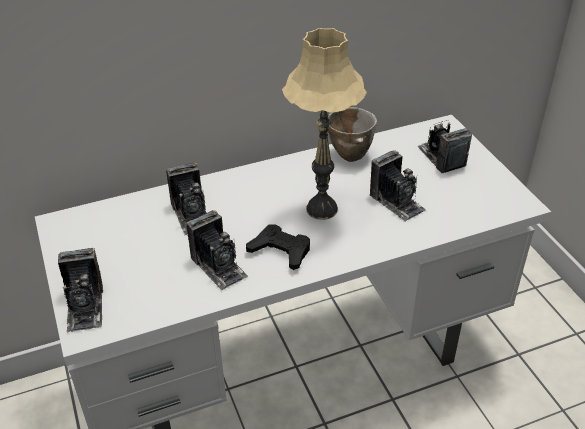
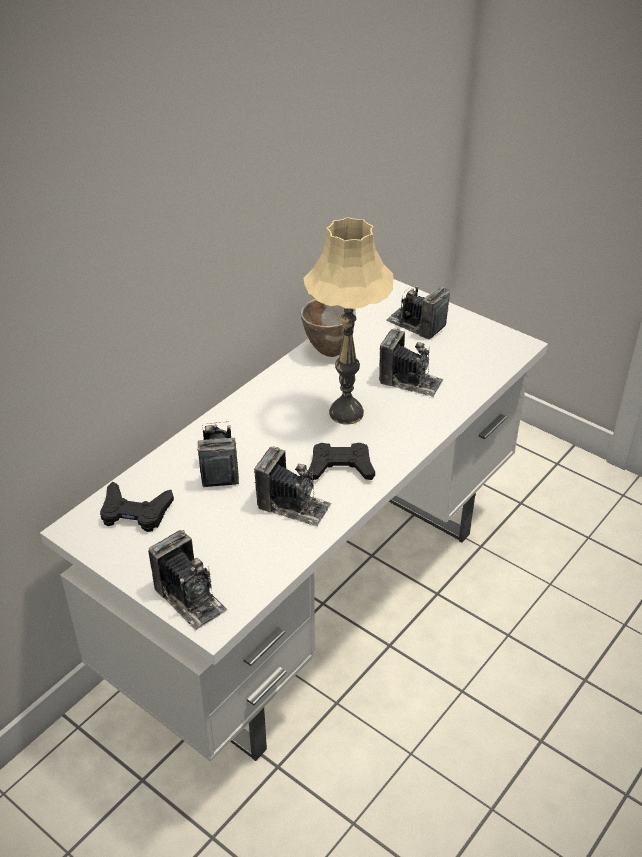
camera: 30 degrees left, 0 degrees up
(105, 227) = (135, 512): none -> black game controller
(192, 215) = (219, 466): camera -> camera turned 135 degrees counterclockwise

